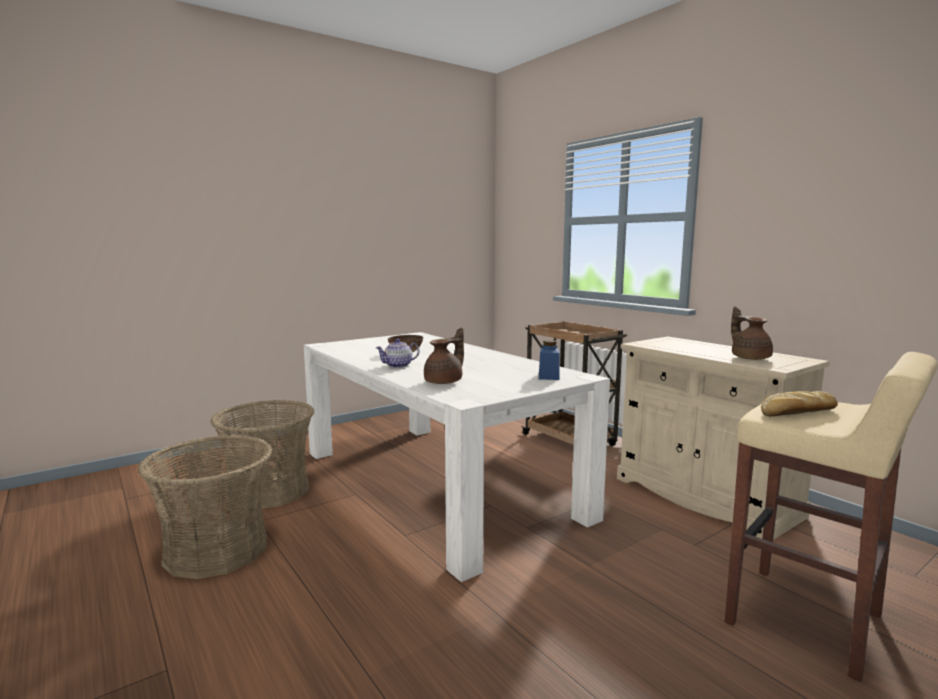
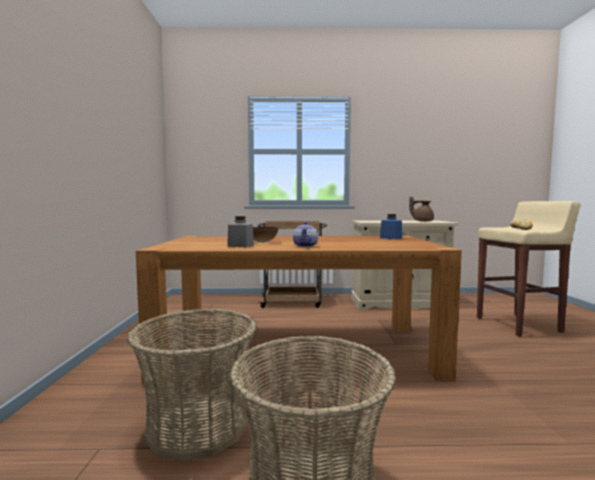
camera: 55 degrees left, 5 degrees down
(368, 354) = (240, 246): none -> grey jar
(436, 482) = (298, 349): white dining table -> brown dining table
(445, 382) = (379, 245): brown teapot -> none

